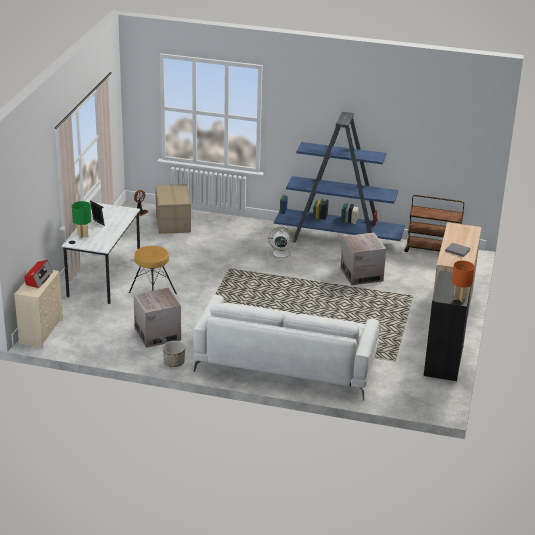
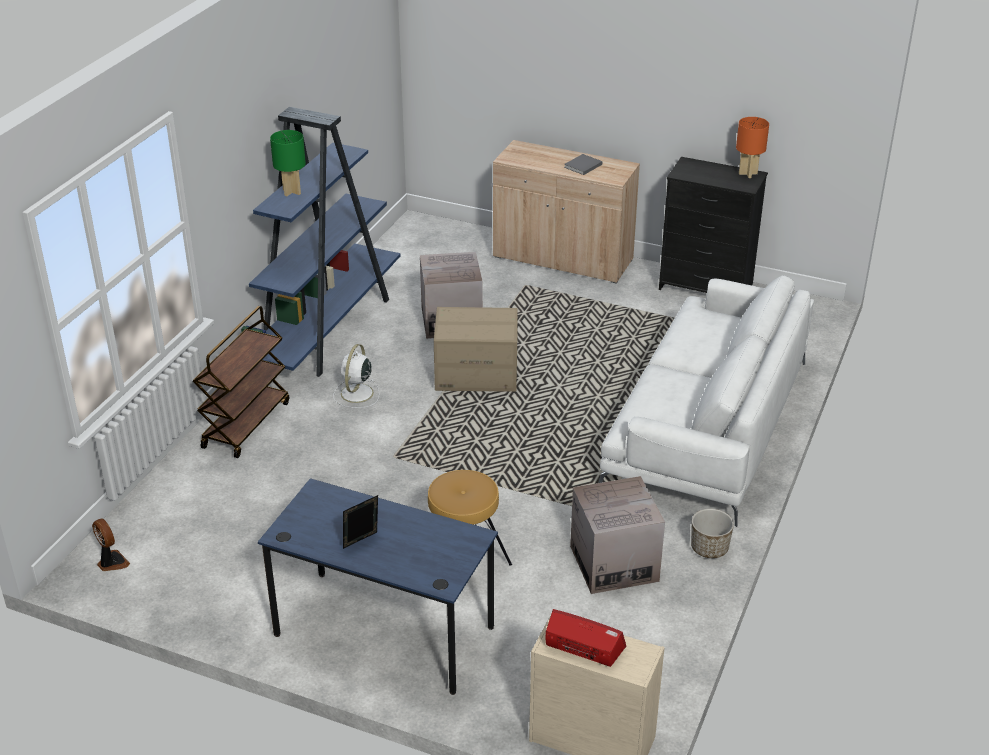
camera: 80 degrees left, 5 degrees up
(82, 236) = (415, 566): green table lamp -> green table lamp (292, 192)
(104, 277) = (384, 631): white desk -> blue desk
(173, 223) = (183, 516): cardboard box -> cardboard box (476, 373)
(432, 250) = (394, 249): brown cart -> brown cart (246, 424)

